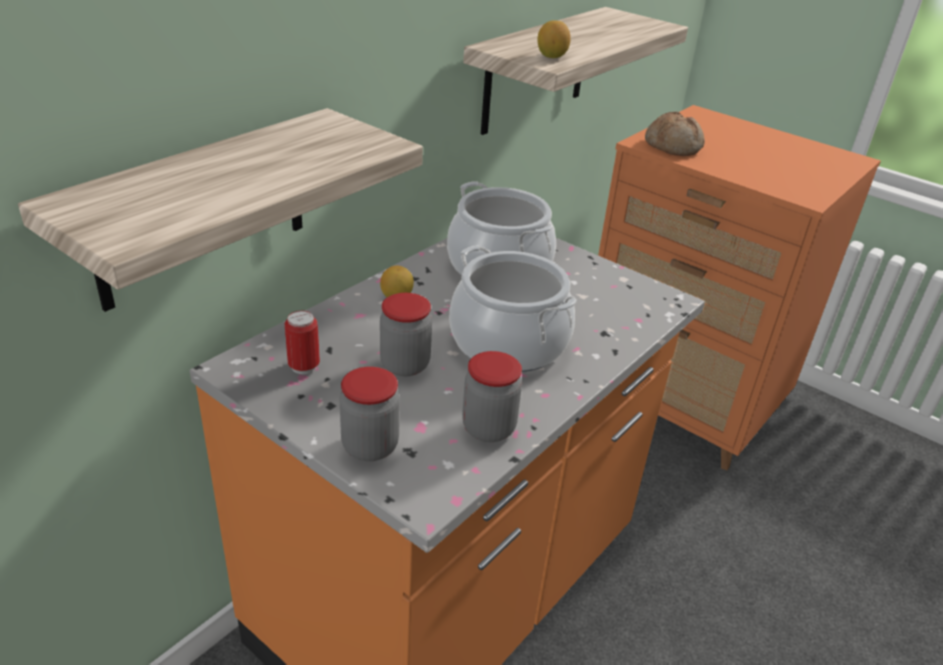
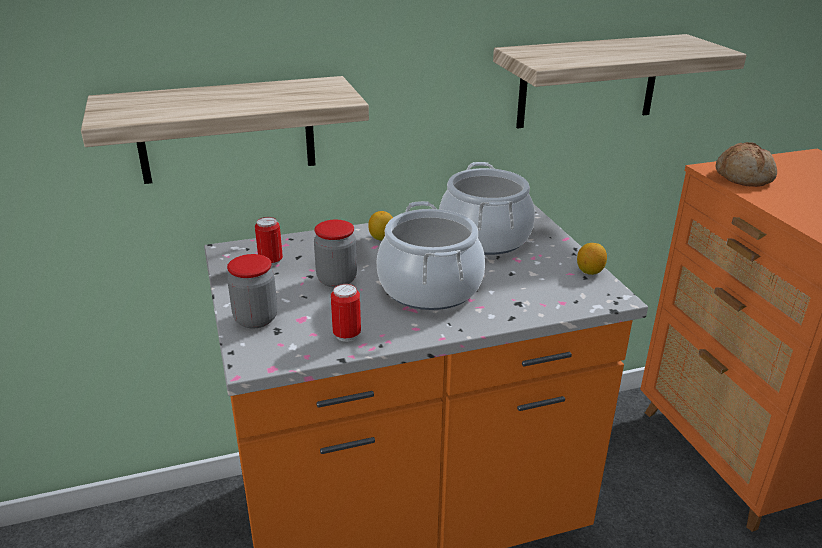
camera: 35 degrees right, 5 degrees down
(488, 428) = (347, 335): jar -> can
(551, 56) = (555, 60): lemon -> lemon (589, 271)

